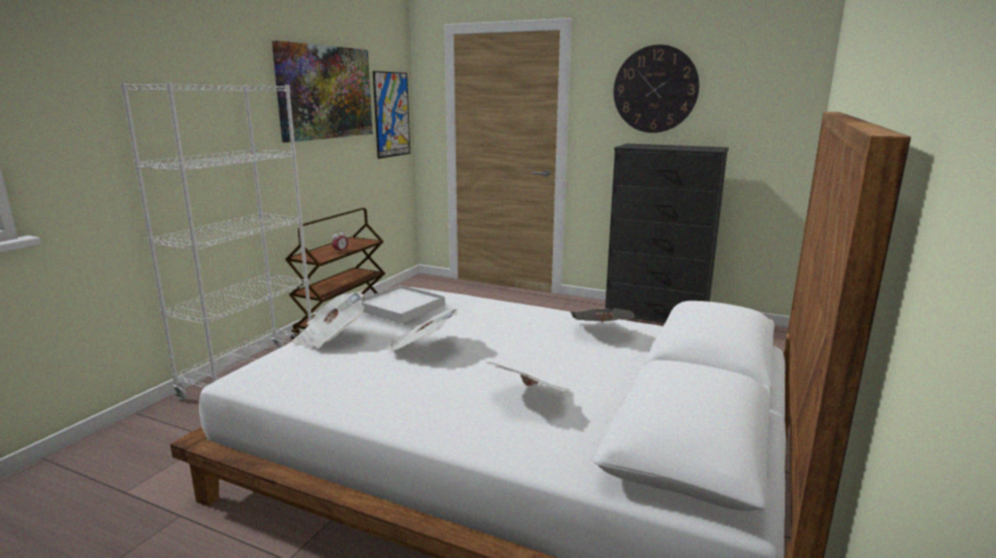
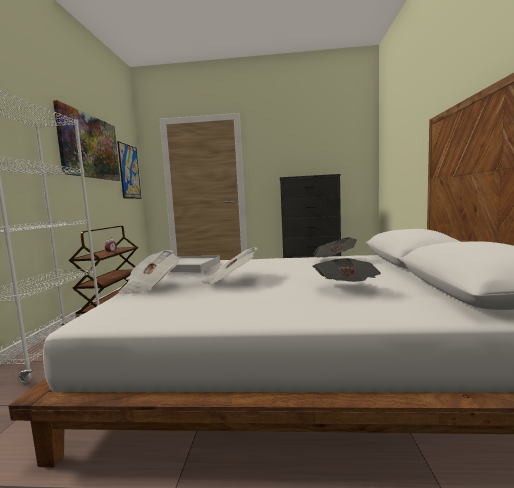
camera: 20 degrees left, 10 degrees down
(655, 89) = (291, 149): wall clock -> none

